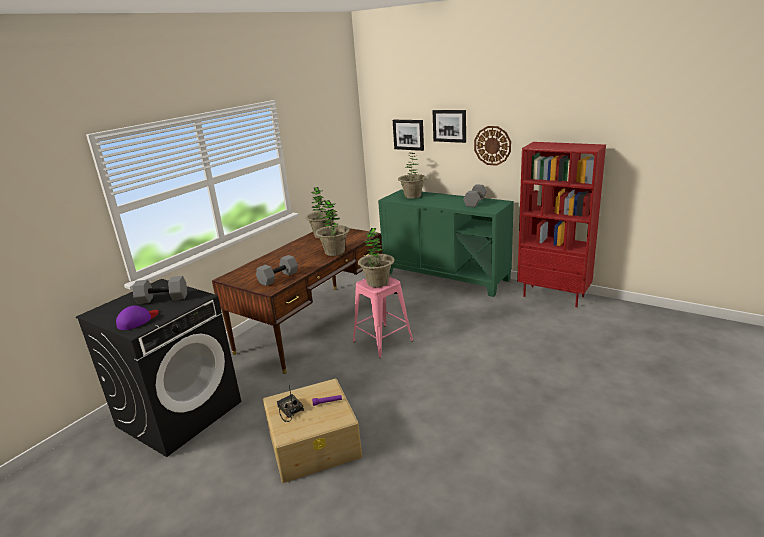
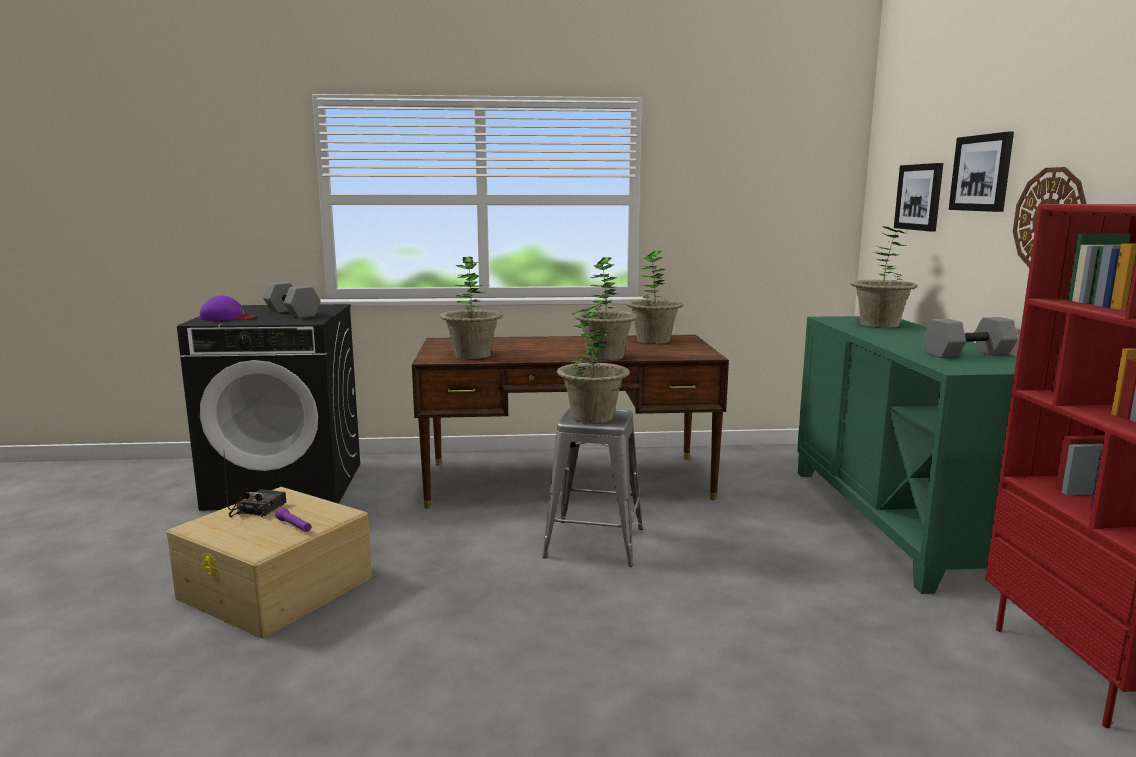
camera: 50 degrees right, 10 degrees down
(278, 278) = (472, 355): grey dumbbell -> potted plant
(382, 341) = (594, 542): pink stool -> grey stool

